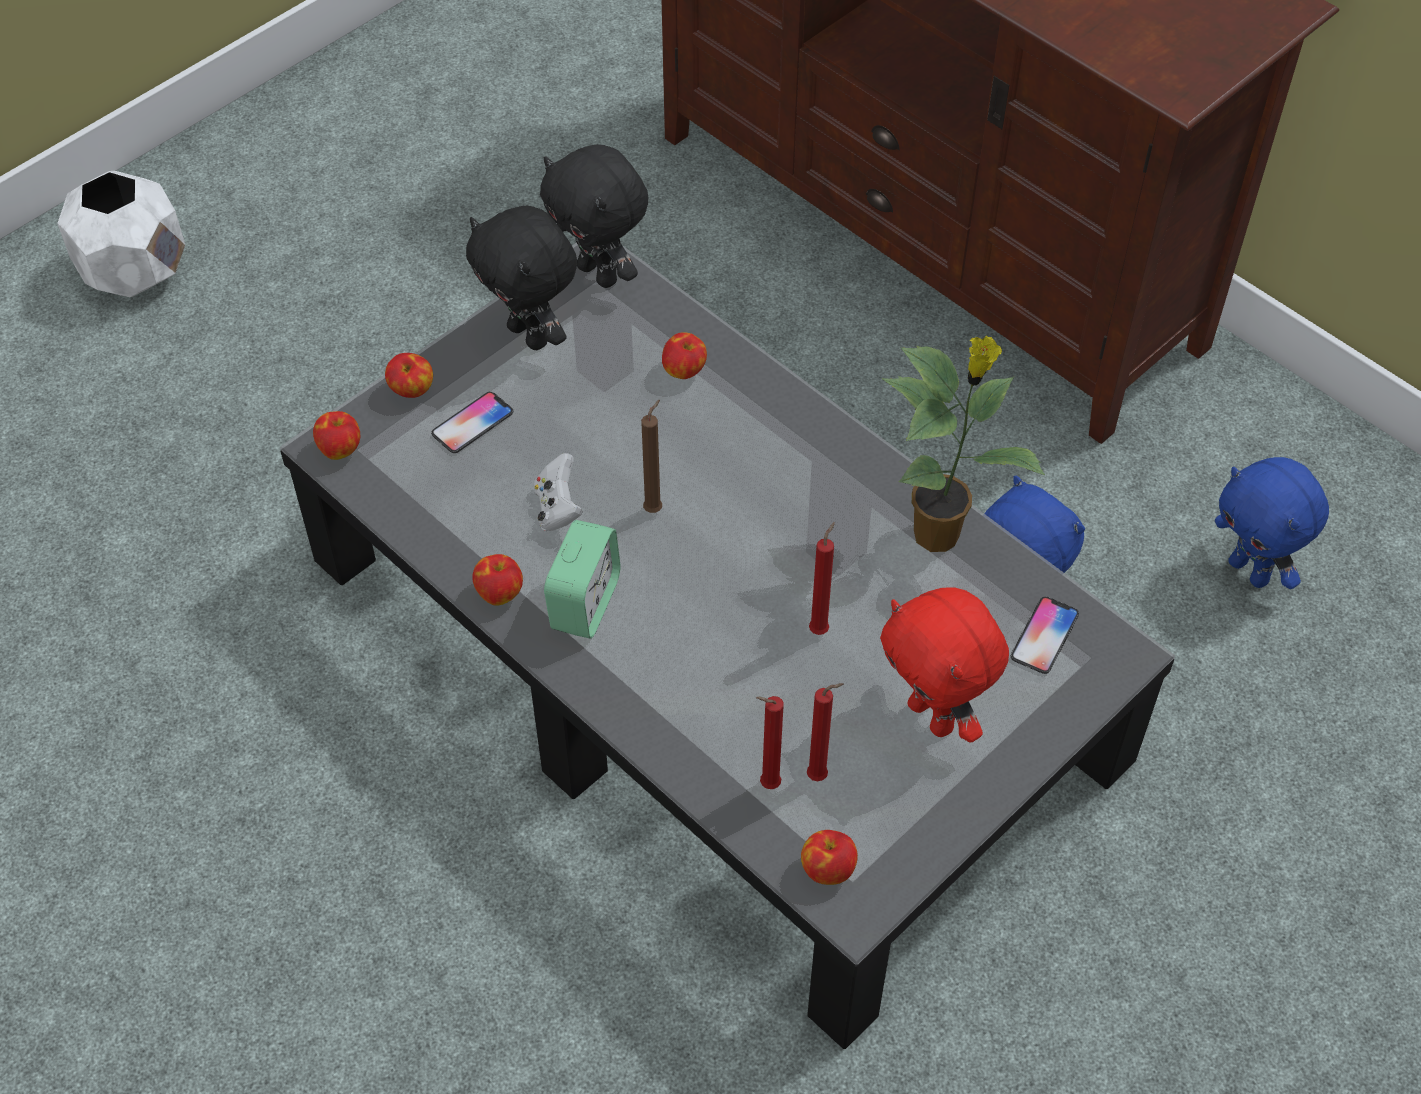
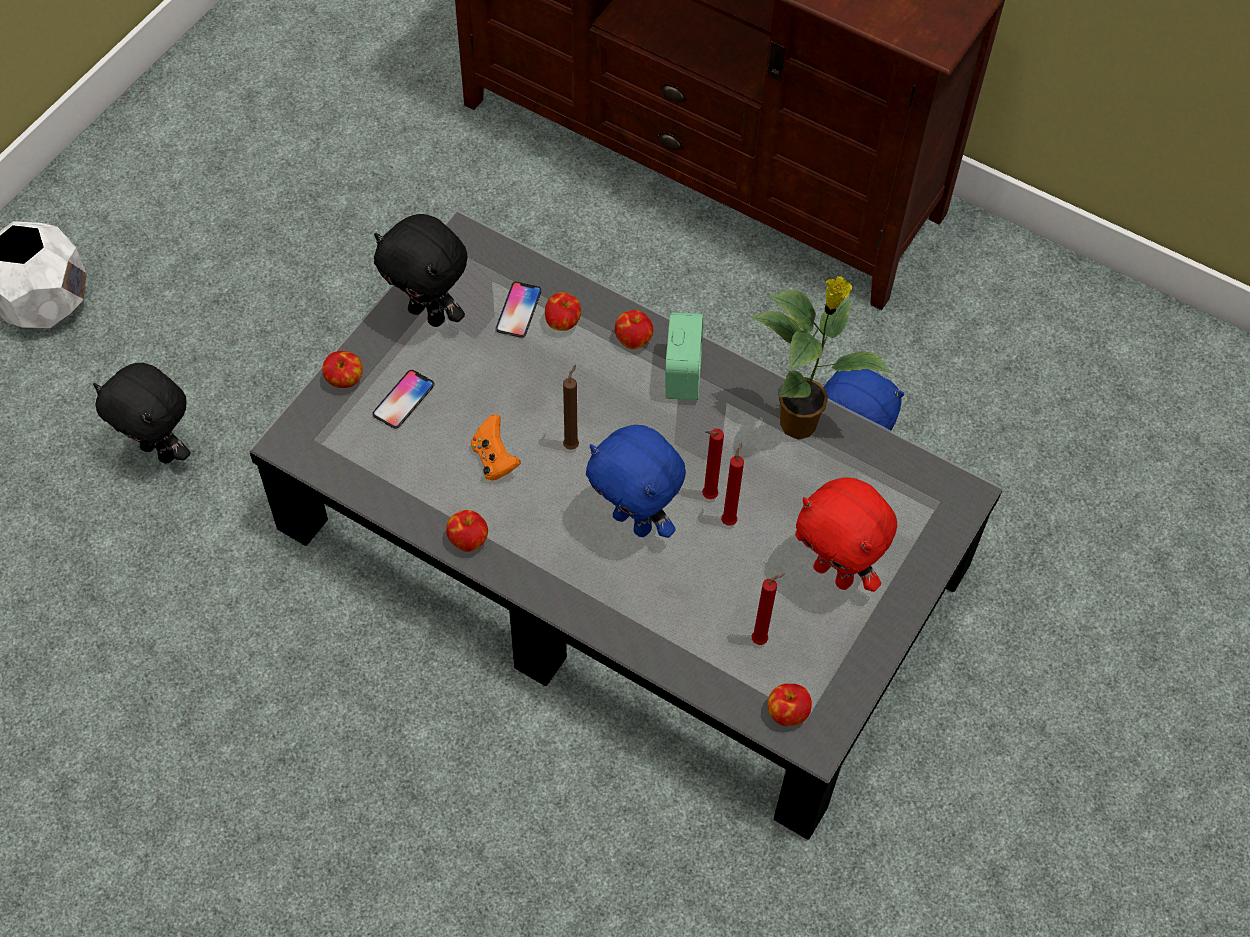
camera: 15 degrees left, 5 degrees up
(340, 449) = (301, 442): apple -> apple (633, 339)
(558, 508) = (494, 459): white game controller -> orange game controller
(585, 603) = (539, 535): alarm clock -> alarm clock (682, 375)
(600, 274) = (470, 250): black plush toy -> black plush toy (160, 451)
(766, 785) = (722, 655): red candle -> red candle (707, 496)
(1044, 636) = (902, 491): phone -> phone (518, 310)
(1250, 571) = (1019, 394): blue plush toy -> blue plush toy (634, 521)

